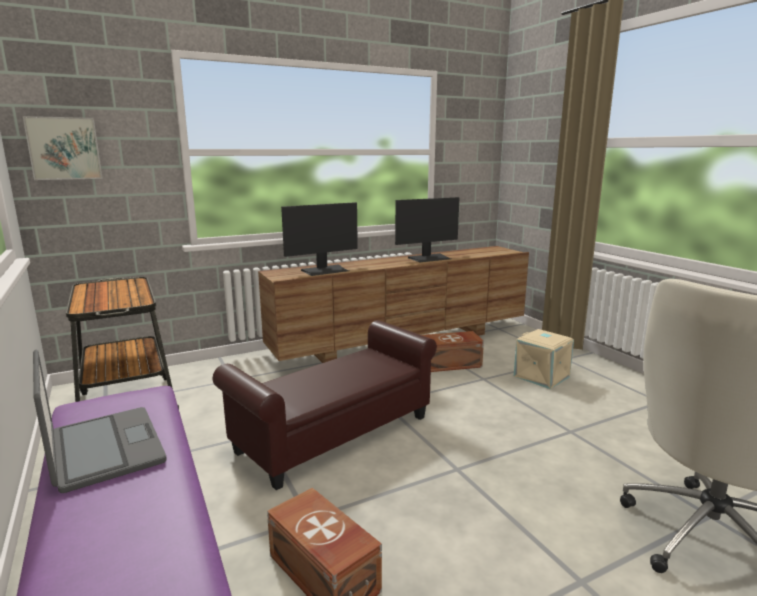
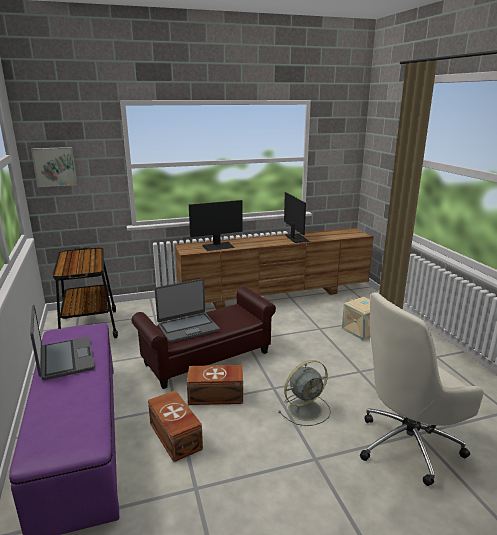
camera: 10 degrees right, 5 degrees up
(306, 385) = (188, 328): none -> laptop
(429, 258) = (296, 238): monitor -> monitor turned 90 degrees counterclockwise
(451, 364) = (302, 315): brown storage box -> brown storage box (216, 396)
(523, 497) = (306, 409): none -> grey fan

